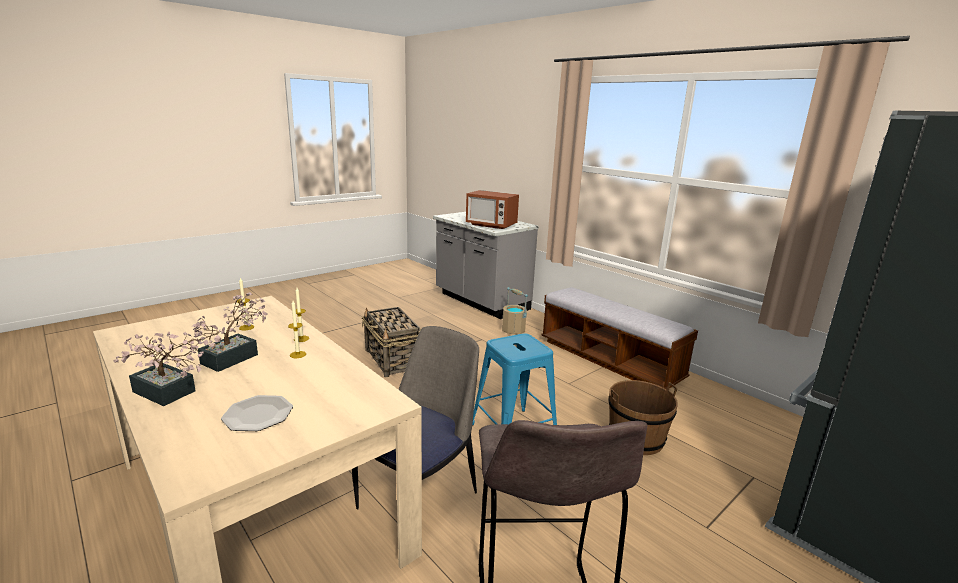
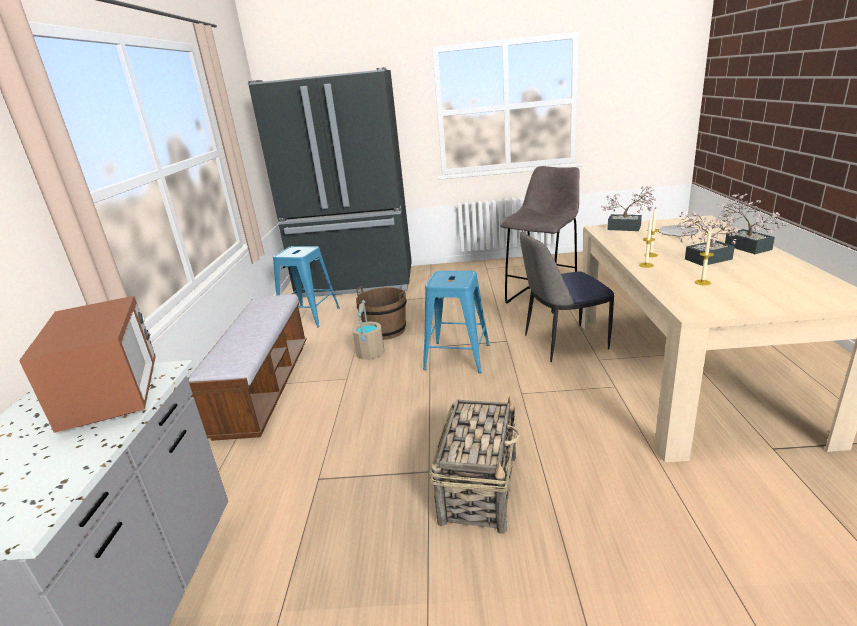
camera: 135 degrees left, 5 degrees up
(342, 413) = (628, 228): none -> potted plant
(513, 330) = (252, 478): beige bucket -> beige bucket (370, 353)
(751, 427) = (309, 316): none -> blue stool

